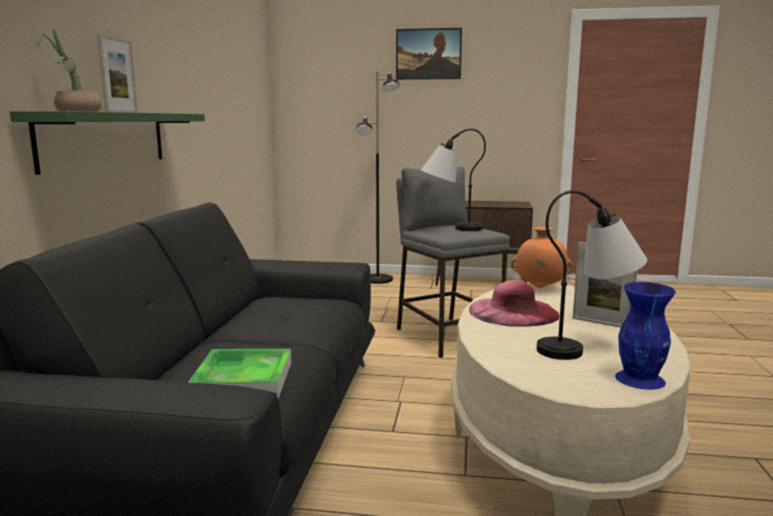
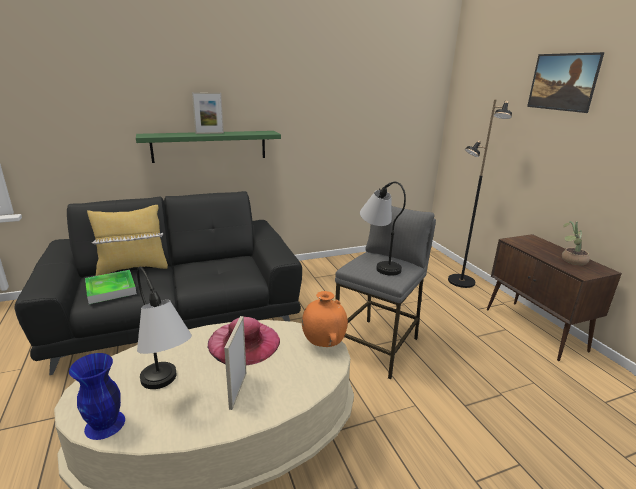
camera: 60 degrees right, 10 degrees up
(73, 111) = (163, 134): potted plant -> potted plant (571, 261)
(178, 361) = (133, 268): none -> yellow pillow

